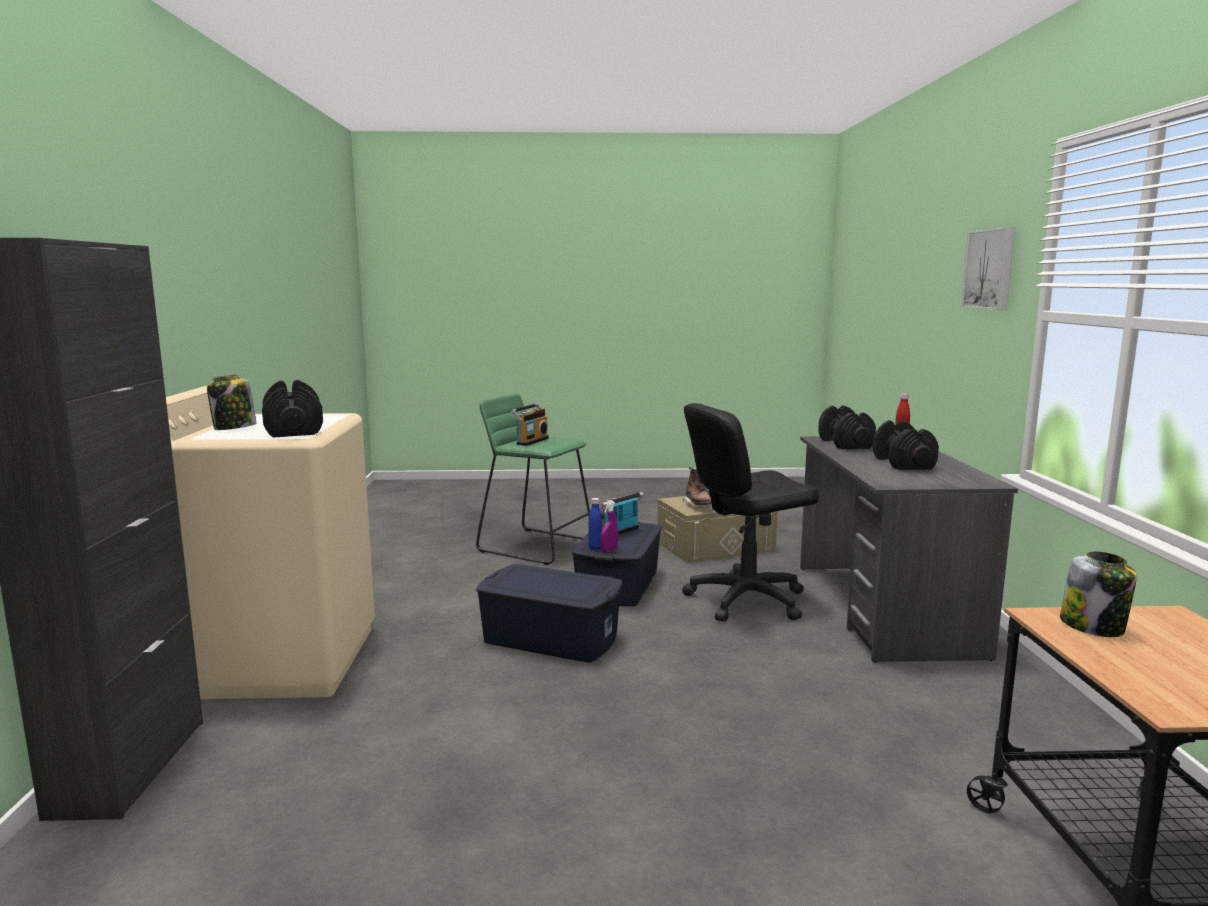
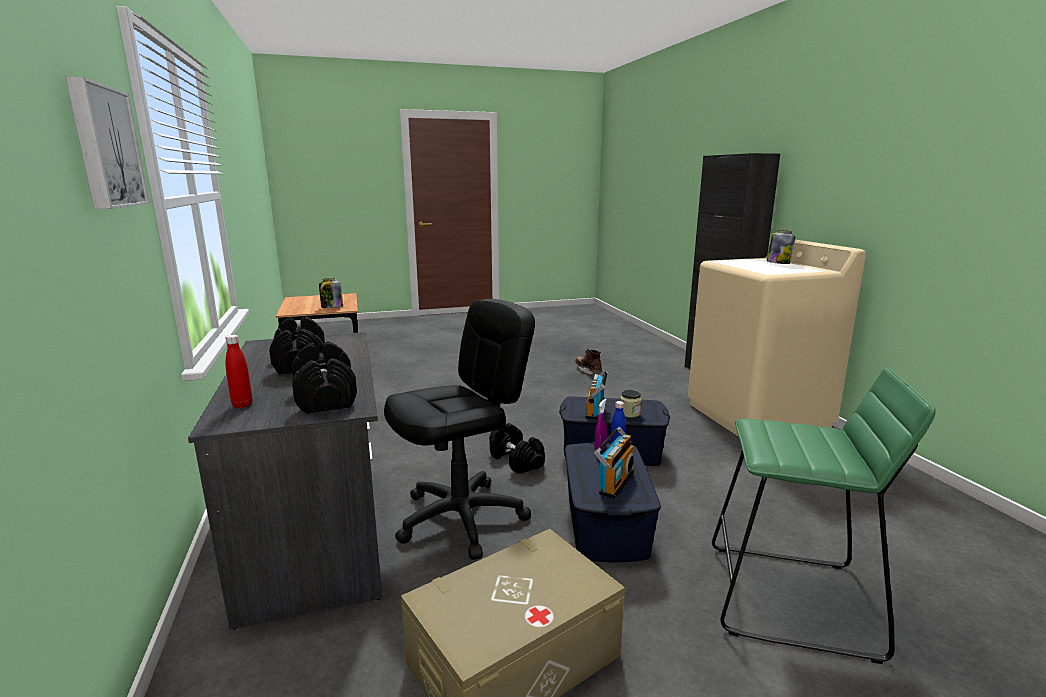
camera: 165 degrees right, 5 degrees up
(294, 430) = (739, 263): black dumbbell -> black dumbbell (515, 461)
(531, 441) = (816, 440): radio -> radio (596, 411)
(537, 577) = (630, 413): none -> jar
(699, 506) = (540, 563): brown boot -> brown boot (588, 370)

